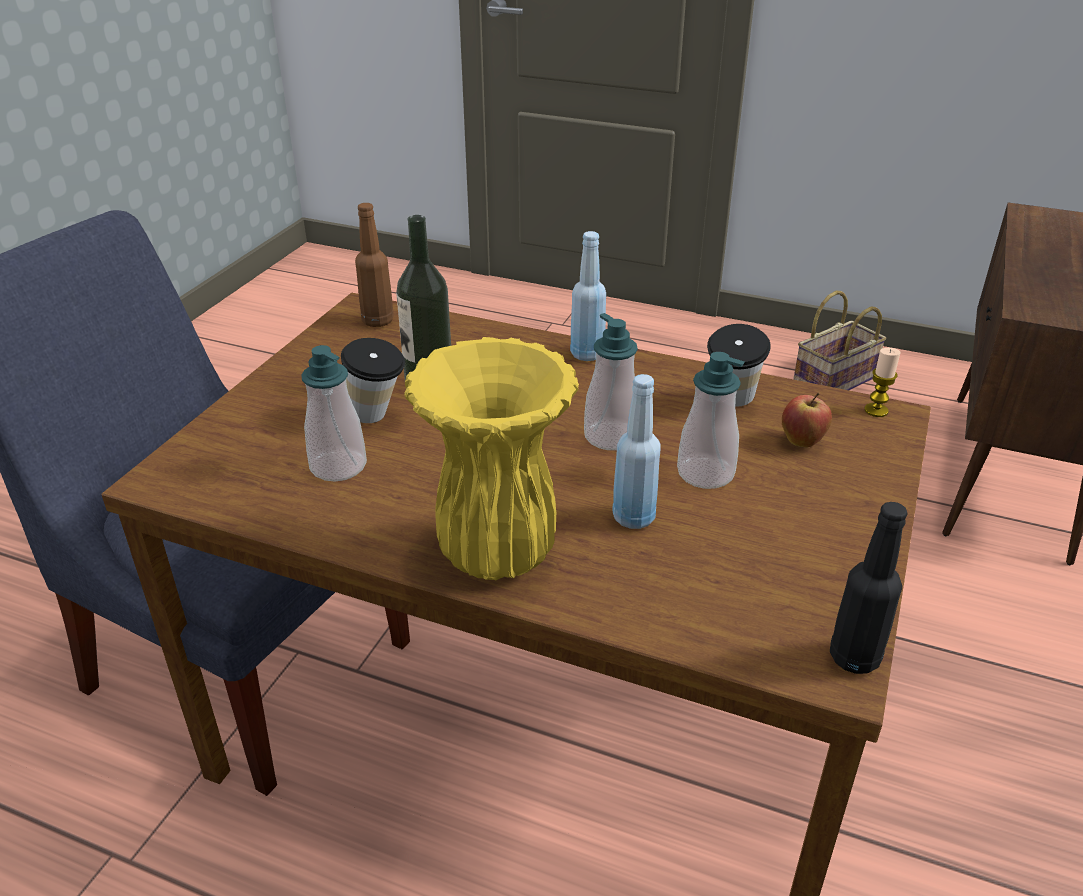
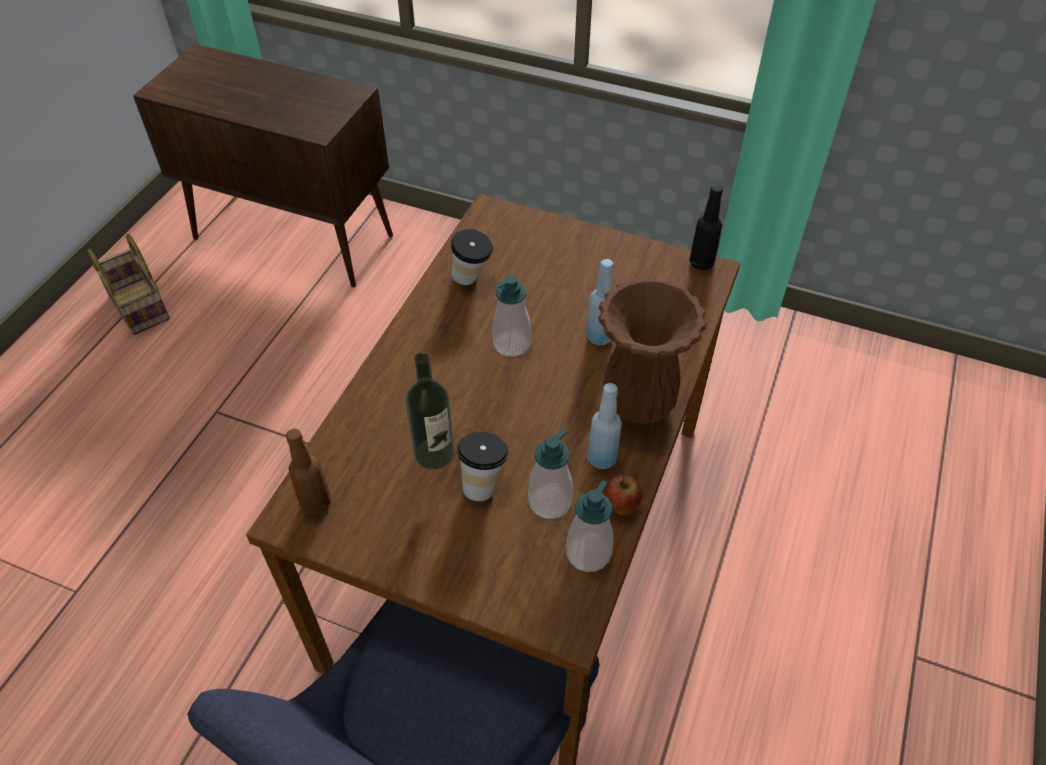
camera: 90 degrees left, 15 degrees up
(500, 551) = (637, 401): yellow vase -> brown vase
(587, 354) = (397, 353): blue bottle -> blue bottle (602, 458)
(705, 473) = (553, 300): soap dispenser -> soap dispenser (588, 553)
(802, 442) = (519, 253): apple -> apple (621, 506)
(876, 410) = (484, 216): candle -> none

